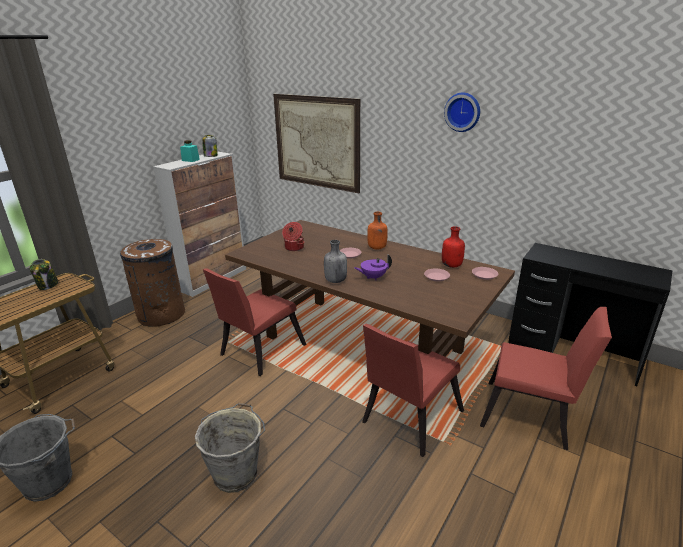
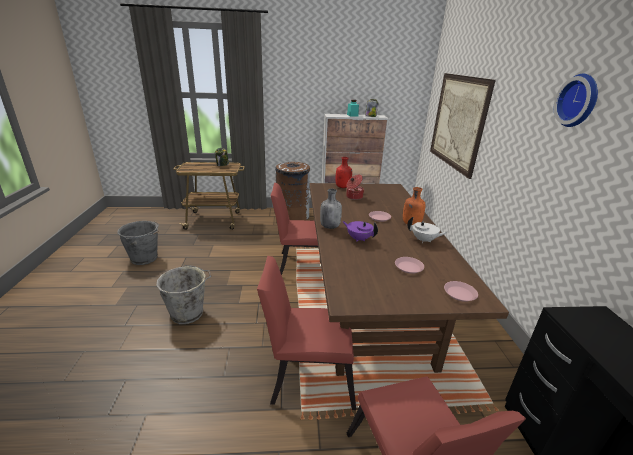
camera: 50 degrees right, 0 degrees up
(407, 255) = (424, 240): none -> white teapot
(452, 265) = (445, 268): red bottle -> red bottle (343, 187)

